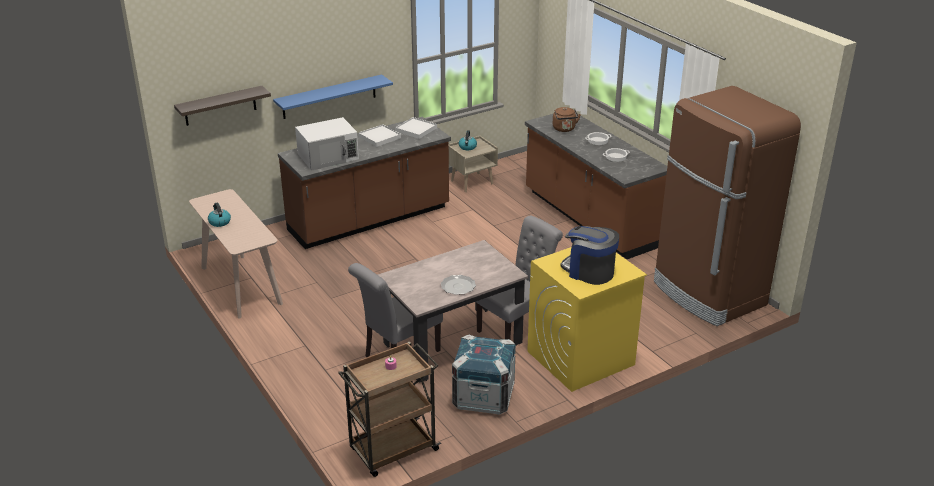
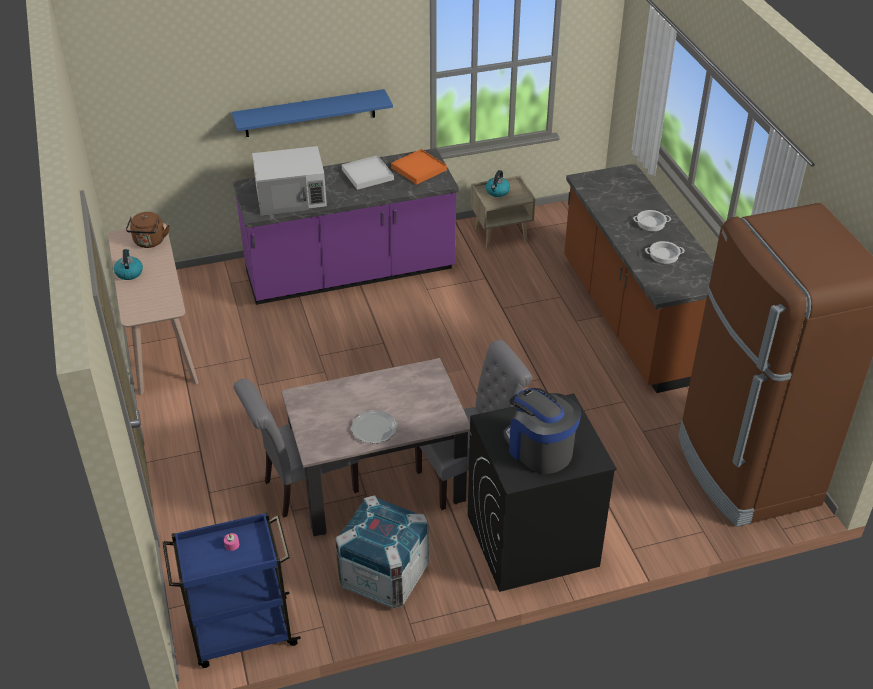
camera: 15 degrees right, 10 degrees up
(220, 106) = (159, 116): shelf -> none
(369, 220) = (350, 274): brown counter -> purple counter
(392, 450) = (241, 633): brown cart -> blue cart
(416, 130) = (419, 169): white tray -> orange tray
(564, 129) = (614, 197): brown kettle -> brown kettle (149, 242)
(580, 358) = (531, 541): yellow washing machine -> black washing machine

